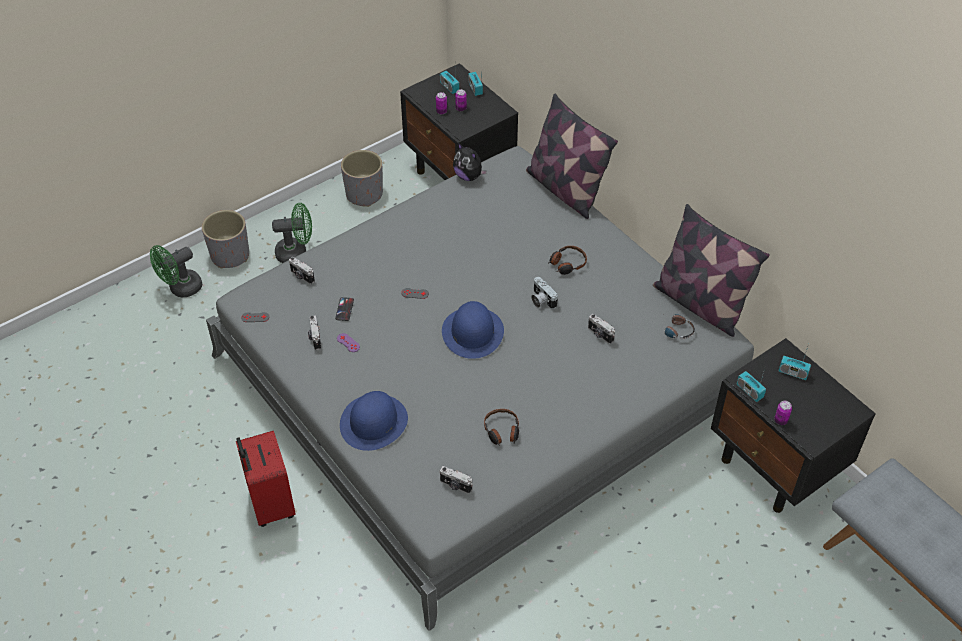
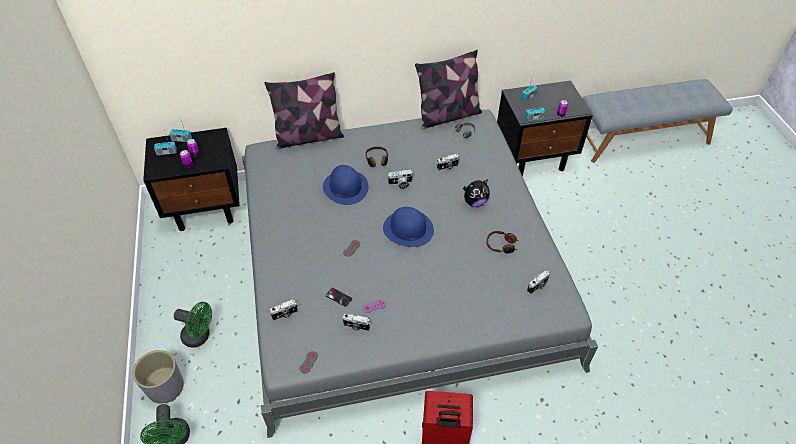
camera: 65 degrees left, 0 degrees up
(296, 252) = (200, 336): green fan -> green fan turned 90 degrees clockwise
(364, 194) = (175, 270): grey planter -> none
(374, 422) = (459, 315): blue hat -> blue hat (345, 187)
(469, 176) = (256, 179): plush toy -> plush toy (474, 202)

